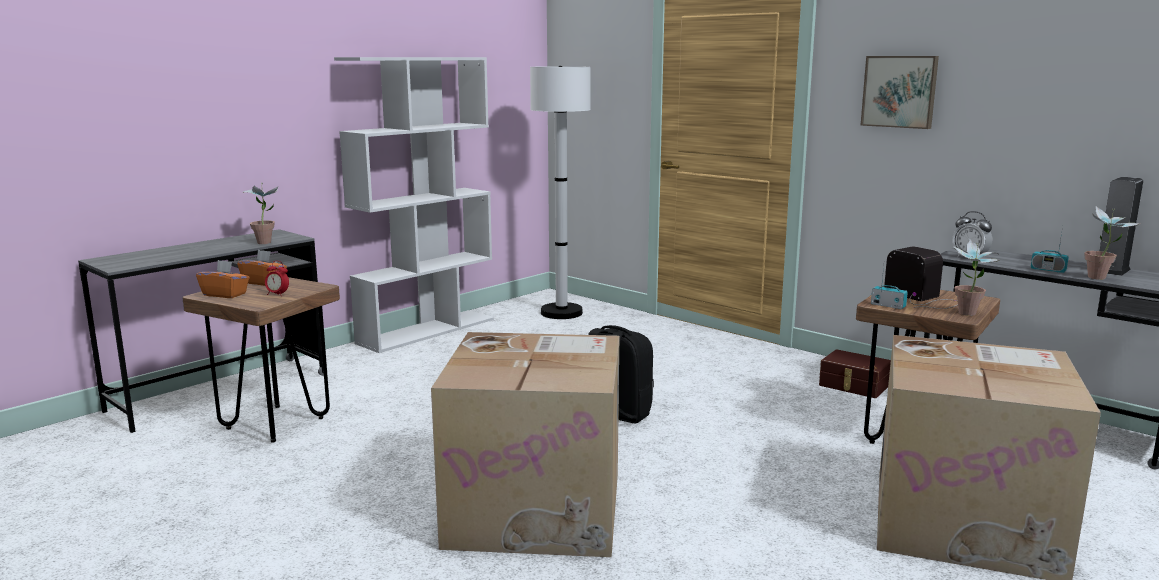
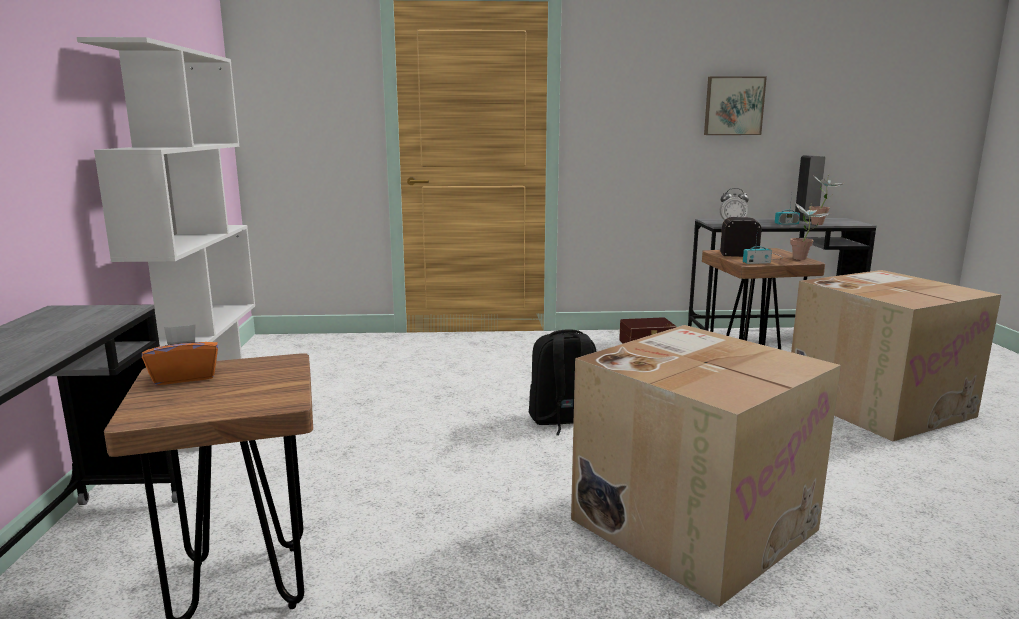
camera: 45 degrees left, 0 degrees up
(225, 294) = (178, 407): orange tissue box -> none
(266, 241) = (93, 321): potted plant -> none
(277, 294) = (263, 384): alarm clock -> none
(561, 313) = (319, 352): white floor lamp -> none
(900, 91) = (640, 100): picture -> picture (733, 106)

